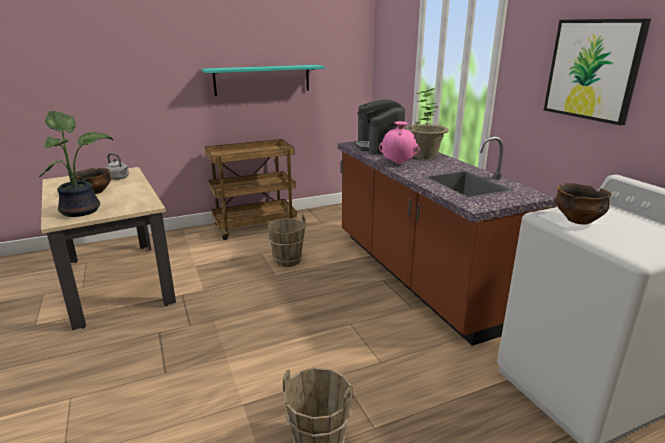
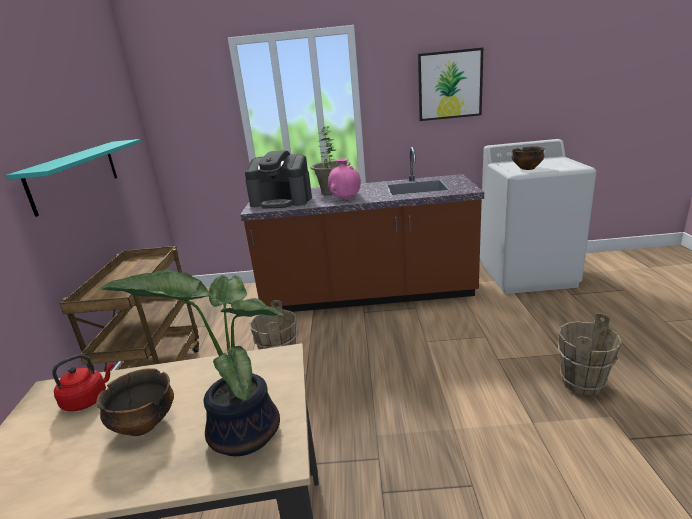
camera: 65 degrees left, 0 degrees up
(119, 178) = (88, 399): grey kettle -> red kettle

